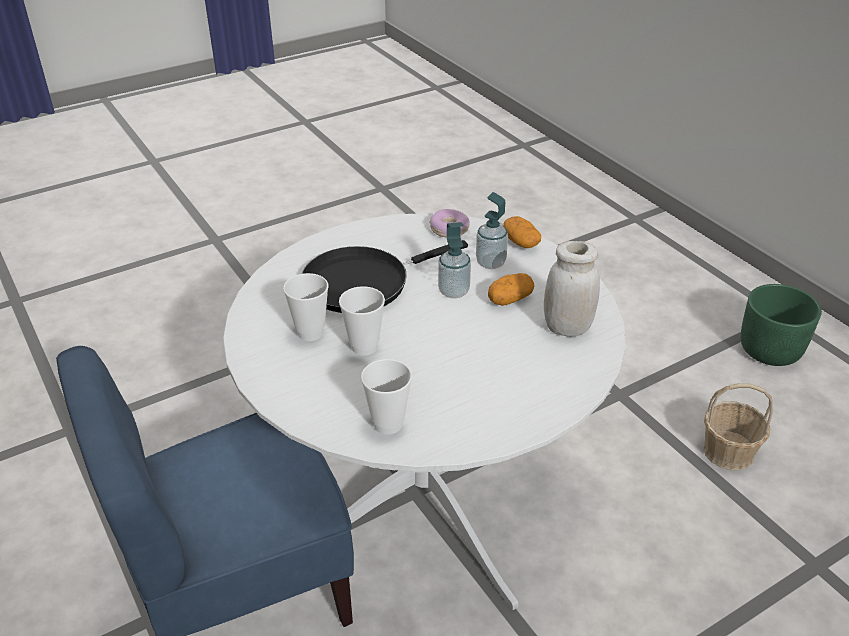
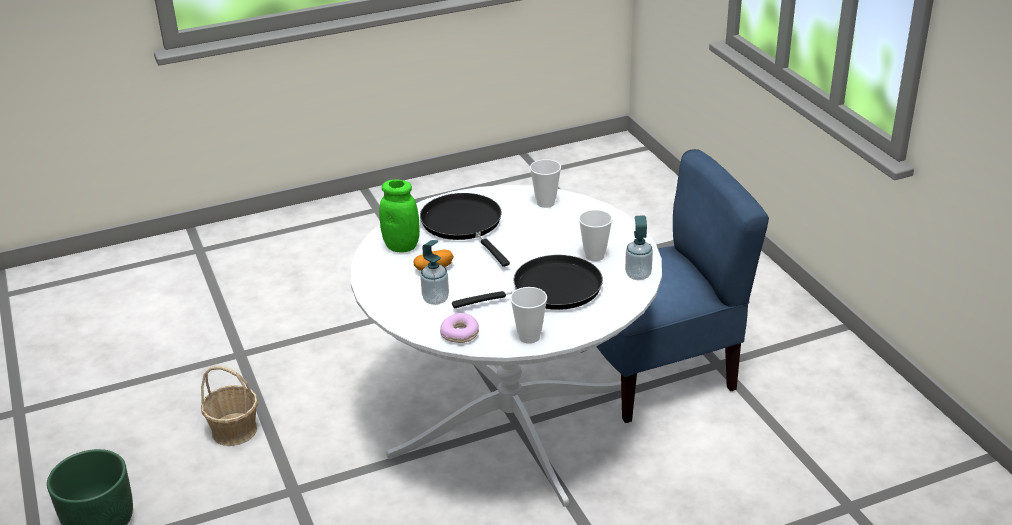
camera: 170 degrees left, 5 degrees down
(364, 347) = (555, 244): cup -> cup (529, 337)
(453, 291) = (476, 278): soap dispenser -> soap dispenser (638, 275)
(498, 370) = (464, 225): none -> black frying pan
(520, 242) = (399, 316): potato -> none
(567, 328) = (401, 246): white jar -> green jar

